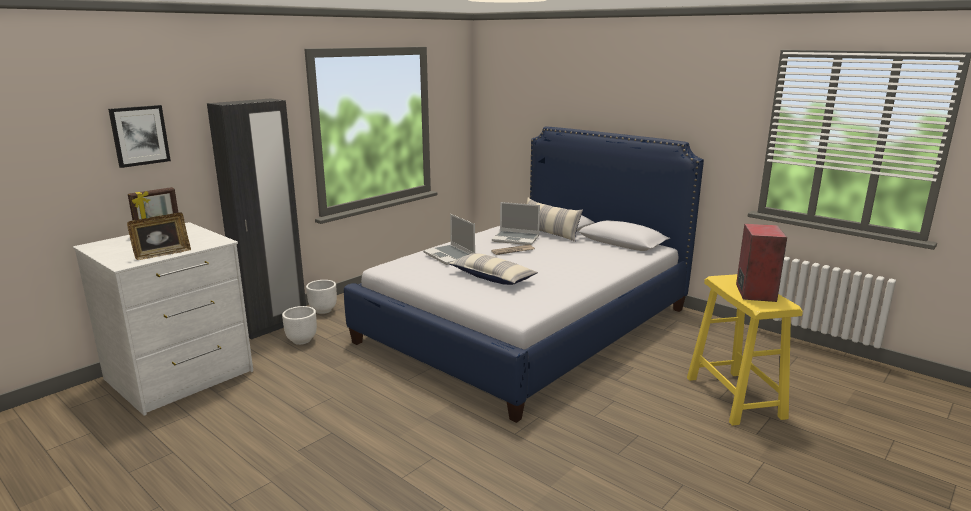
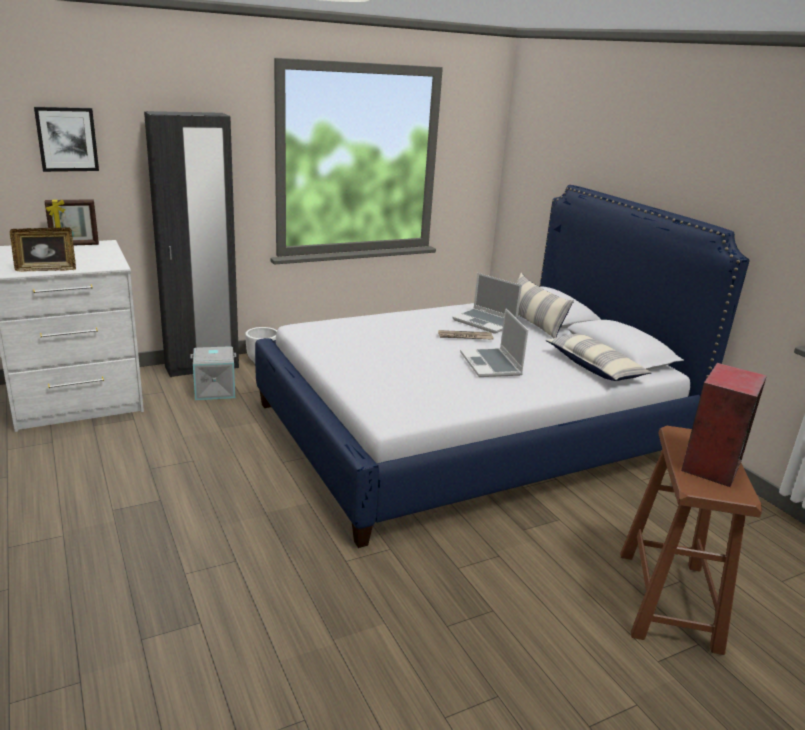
camera: 20 degrees right, 5 degrees up
(302, 340) = (215, 390): white planter -> grey storage box
(450, 256) = (384, 328): laptop -> laptop (491, 365)
(492, 277) = (408, 364): pillow -> pillow (594, 367)
(734, 397) = (667, 599): yellow stool -> brown stool

